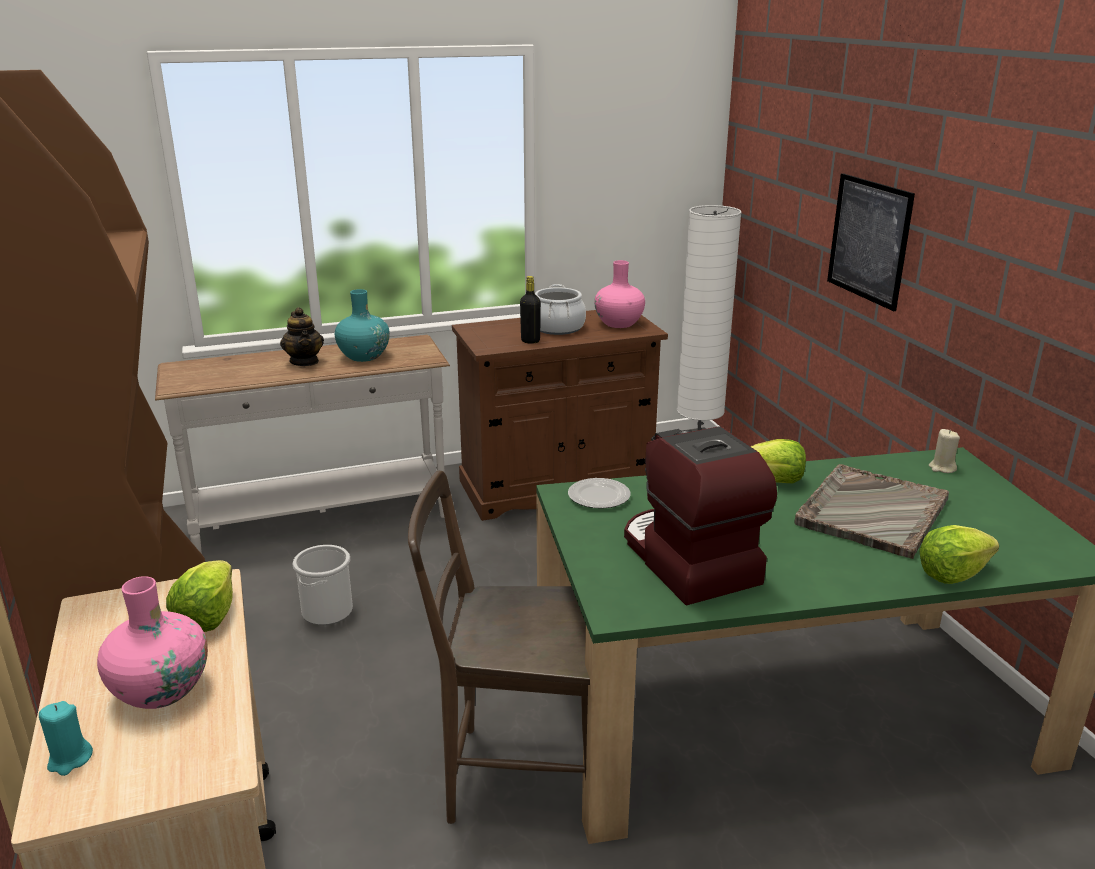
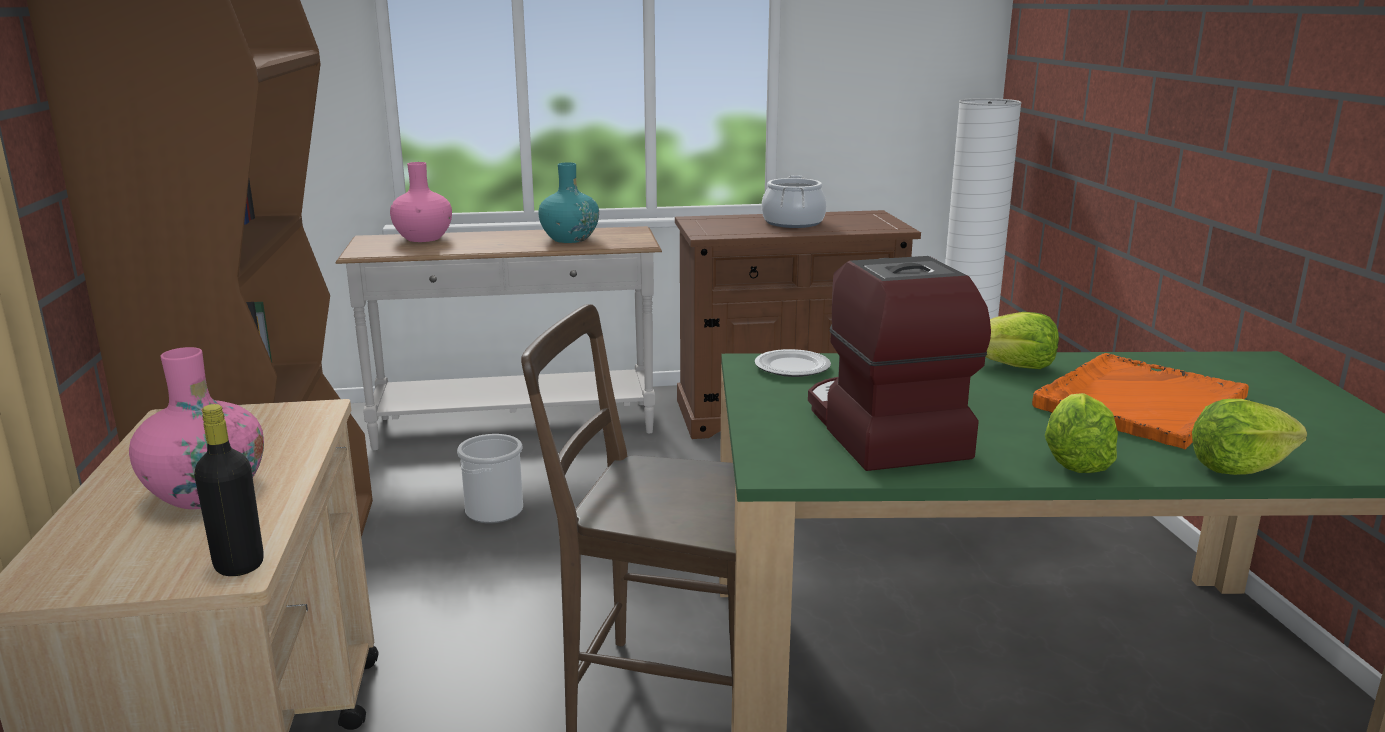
camera: 10 degrees right, 5 degrees down
(69, 760) = (72, 545): turquoise candle -> none
(207, 617) = (293, 436): lettuce -> lettuce (1075, 460)
(304, 362) = (504, 240): teapot -> none
(530, 341) = (757, 231): black bottle -> black bottle (239, 565)
(618, 323) = (865, 222): pink vase -> pink vase (423, 238)
(869, 240) = (1167, 108): picture -> none
(871, 512) = (1138, 402): grey tray -> orange tray
(942, 468) = (1245, 368): beige candle -> none

